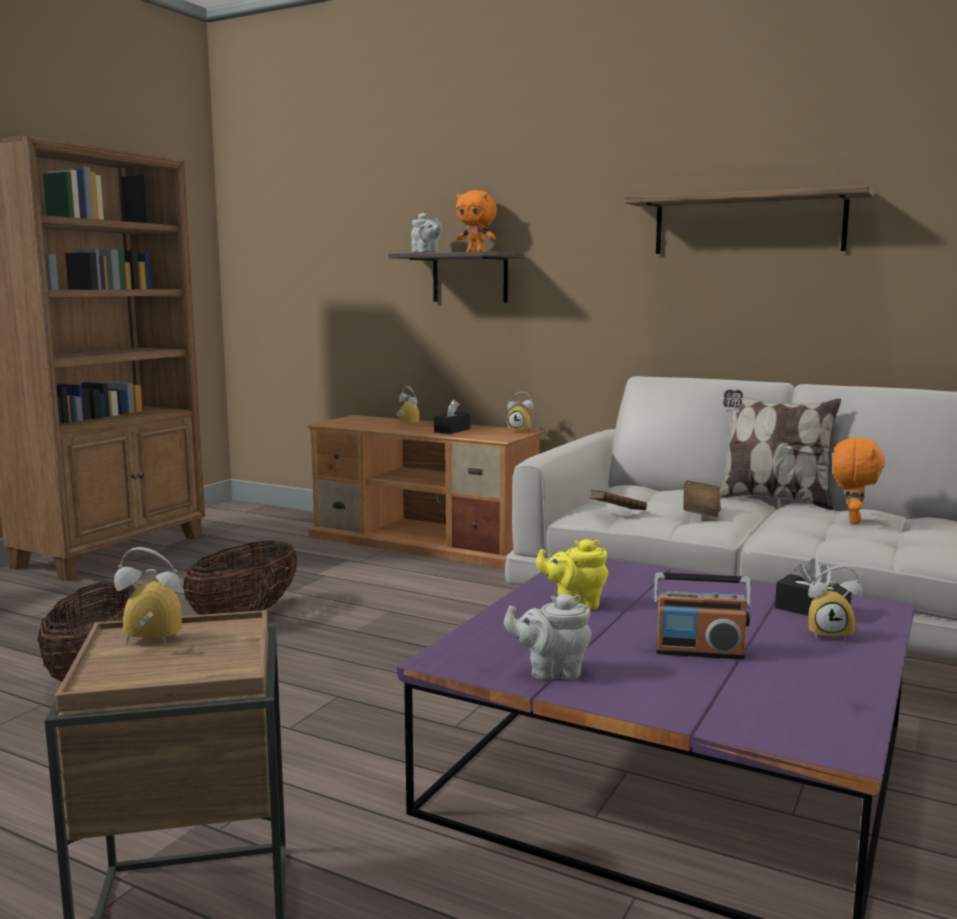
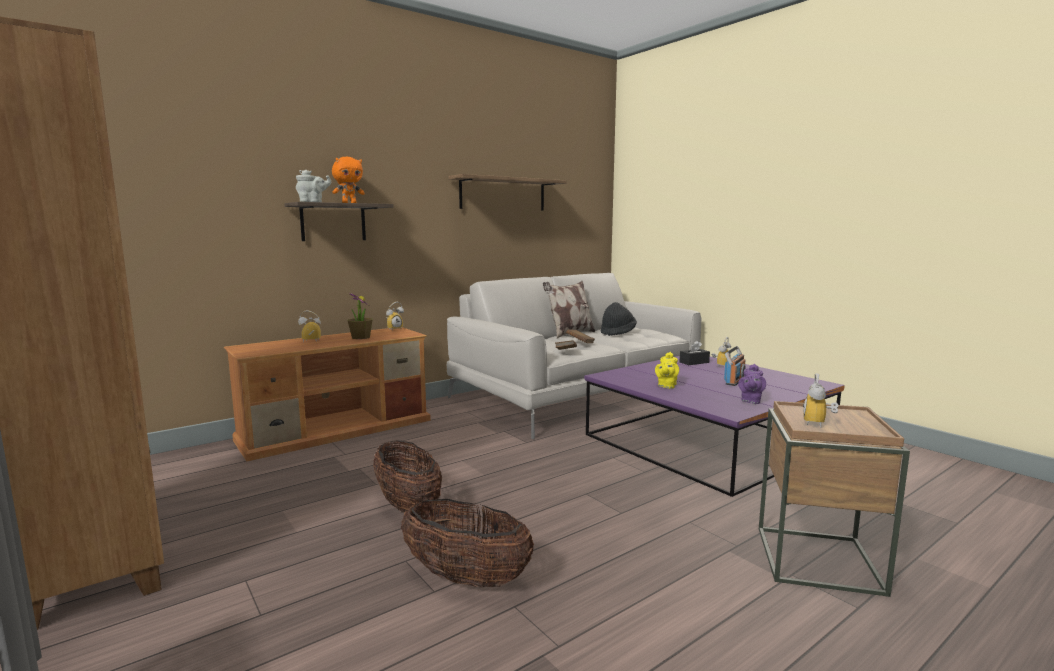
camera: 65 degrees left, 0 degrees up
(452, 430) = (360, 337): black tissue box -> potted plant
(551, 672) = (750, 401): grey teapot -> purple teapot
(852, 521) = (618, 333): orange plush toy -> black hat

